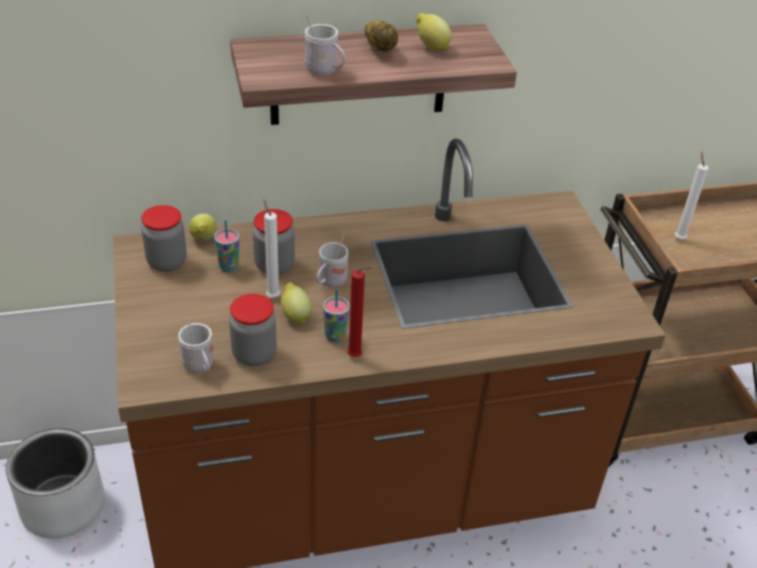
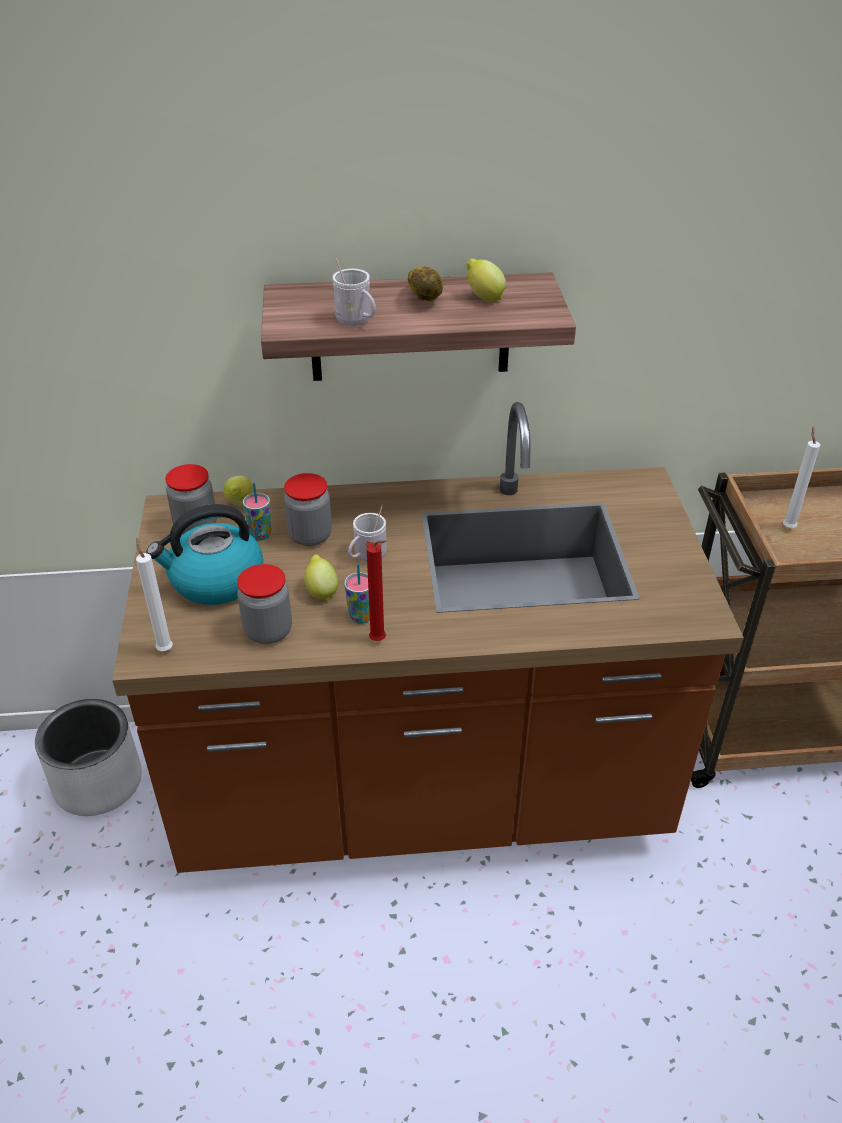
camera: 10 degrees right, 0 degrees up
(195, 311) = (215, 580): none -> kettle
(200, 367) = (207, 642): white mug -> none
(272, 295) = (301, 568): white candle -> white candle (164, 648)

